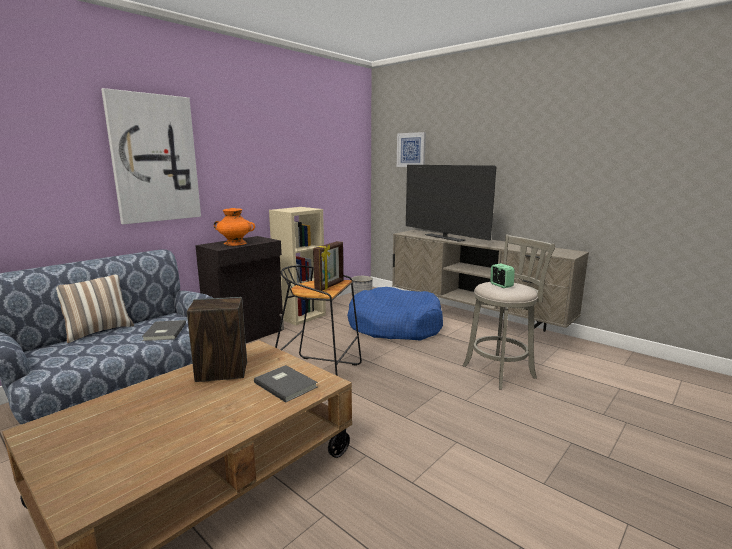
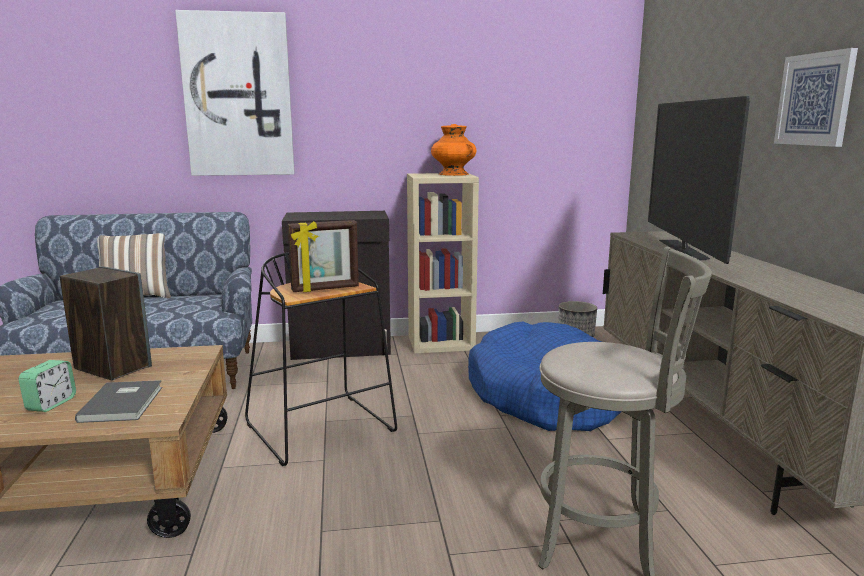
camera: 40 degrees right, 0 degrees up
(163, 332) = (171, 311): grey book -> none
(235, 243) = (327, 215): orange vase -> orange vase (453, 174)
(411, 150) = (683, 76): picture -> picture (815, 99)
(501, 285) = (602, 353): alarm clock -> alarm clock (51, 404)

